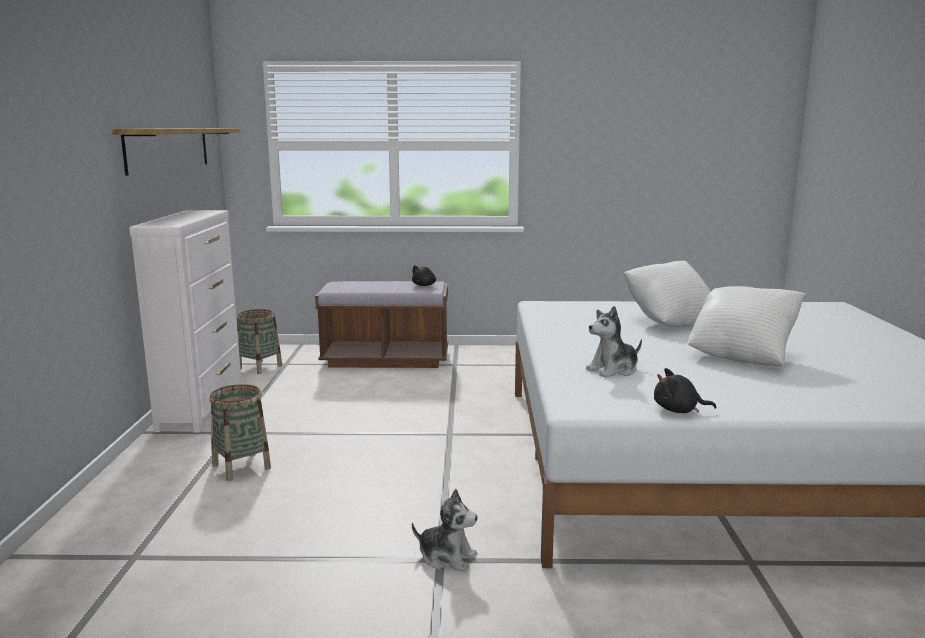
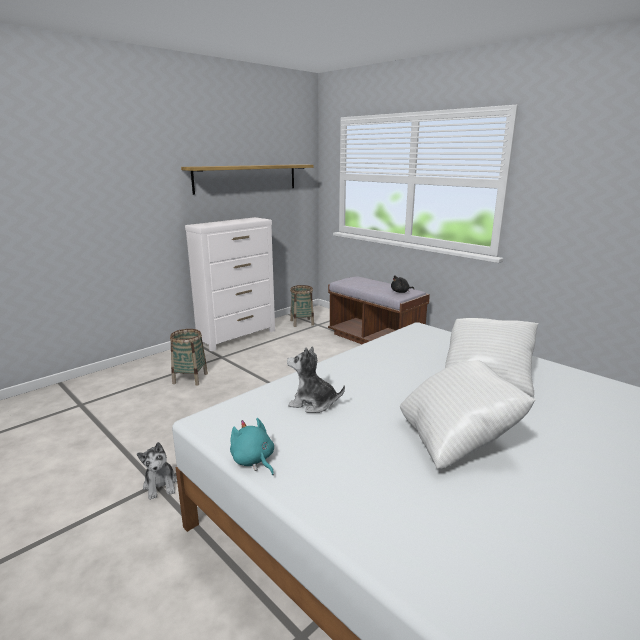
camera: 45 degrees right, 5 degrees up
(678, 410) = (253, 461): black plush toy -> turquoise plush toy

